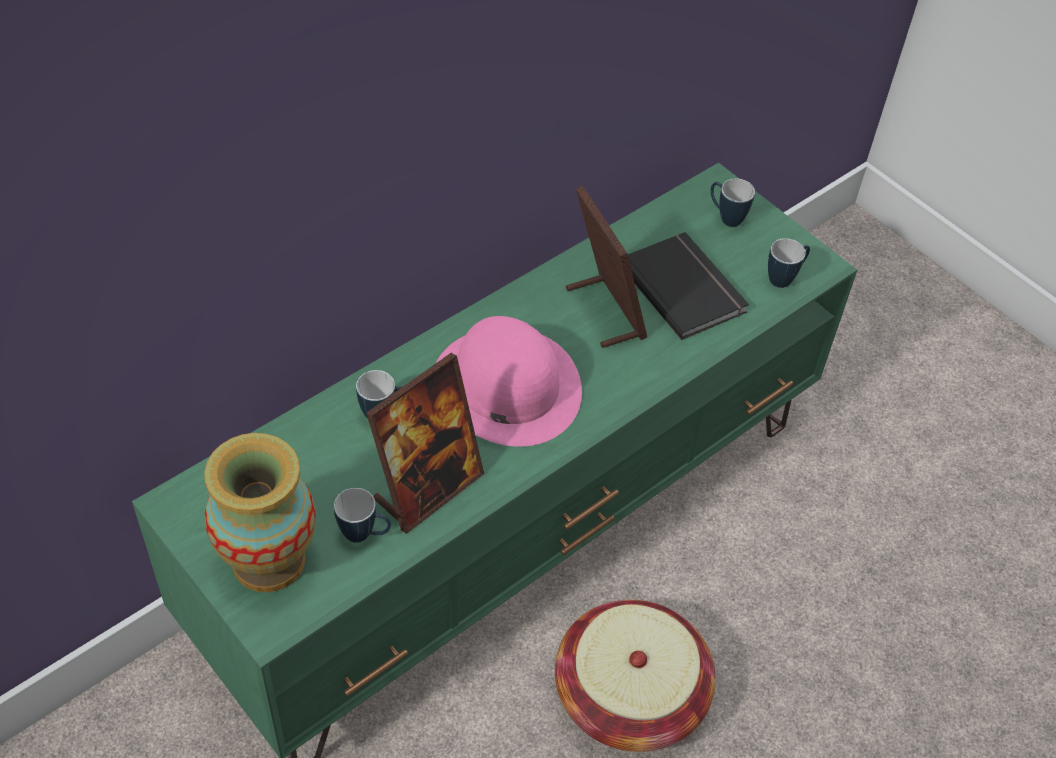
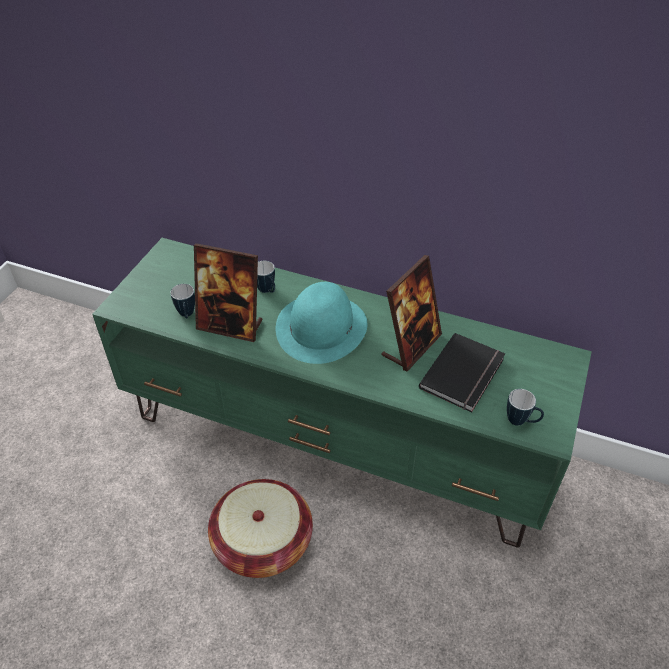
camera: 65 degrees right, 5 degrees down
(268, 560) = (152, 290): vase -> none
(506, 386) = (321, 327): pink hat -> turquoise hat
(725, 217) = (545, 372): mug -> none

